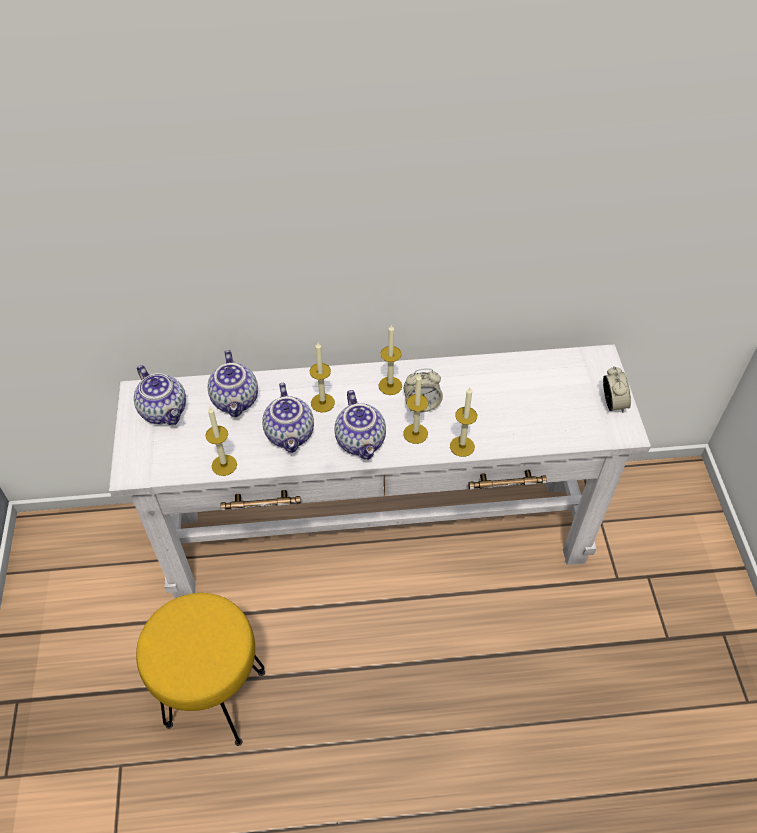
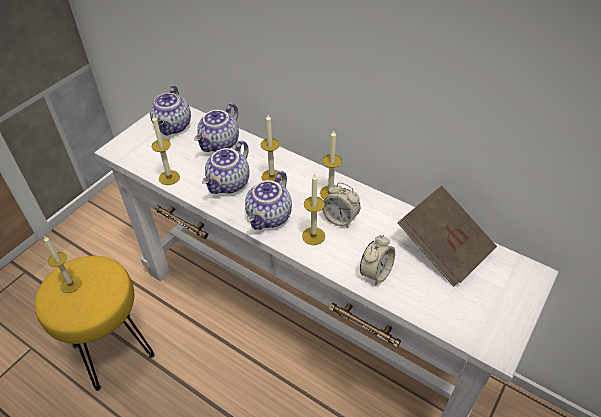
camera: 40 degrees right, 5 degrees down
(462, 446) = (339, 267): candle -> candle (71, 284)
(523, 377) = (443, 248): none -> brown book
(612, 403) = (507, 317): alarm clock -> alarm clock (375, 273)

